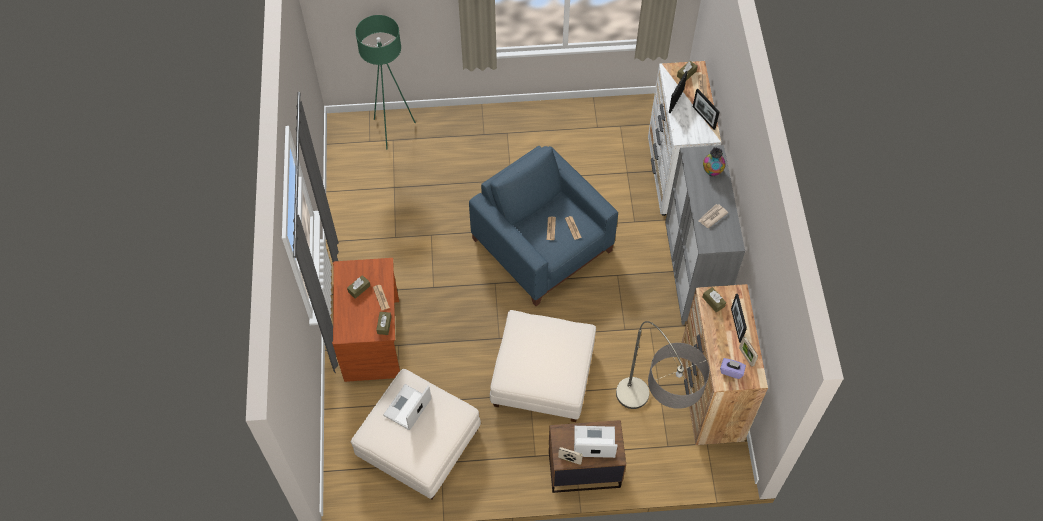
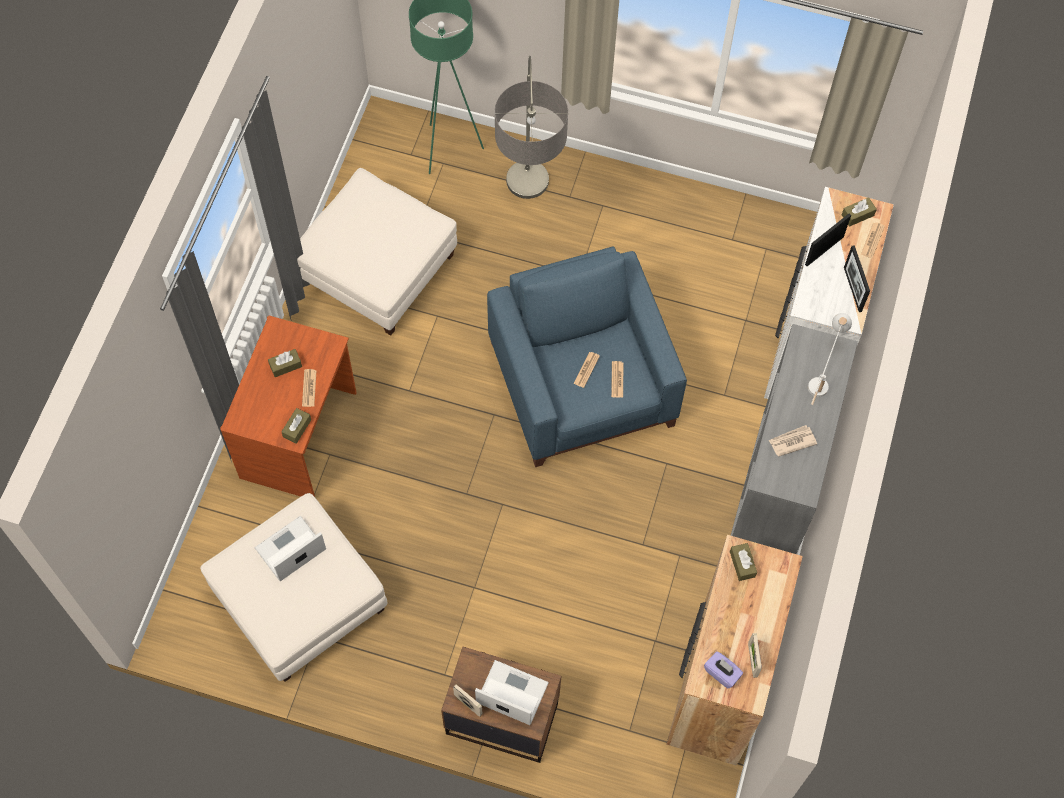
camera: 20 degrees right, 5 degrees up
(542, 376) = (502, 569): white ottoman -> white ottoman (377, 268)
(649, 428) = (616, 696): floor lamp -> floor lamp (528, 225)
(712, 171) = (822, 375): vase -> white table lamp
(736, 325) = (759, 610): picture frame -> none

